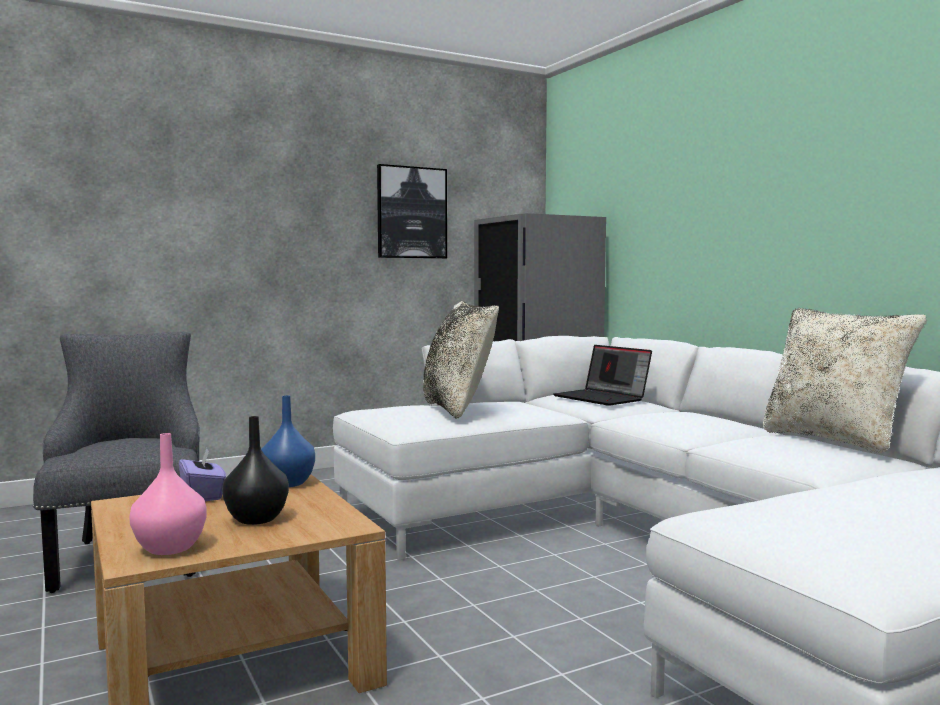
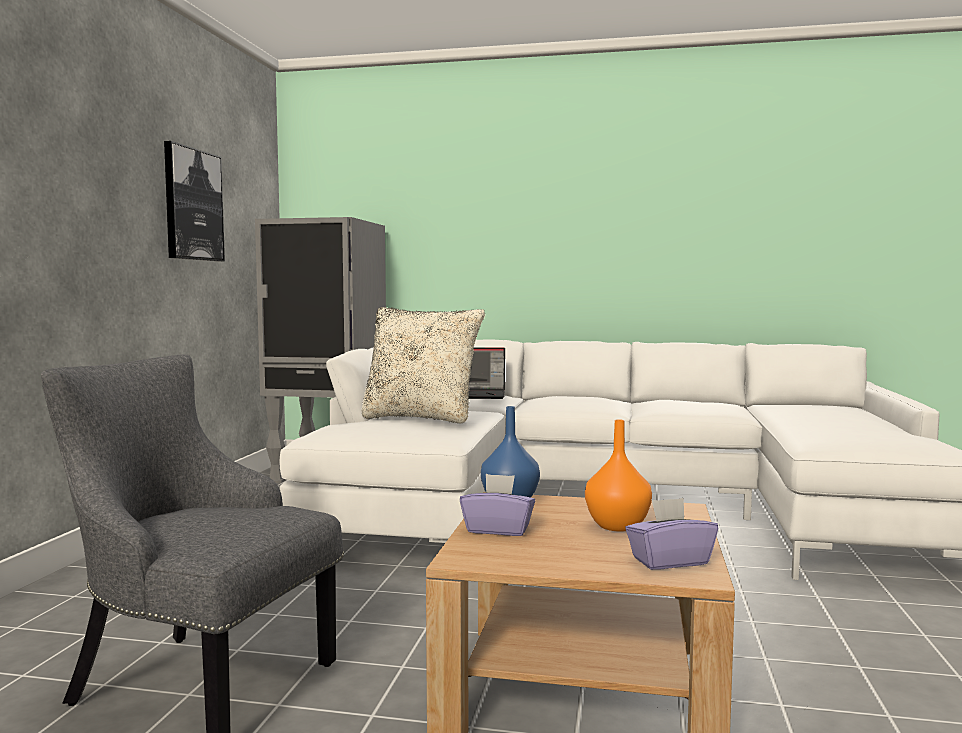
camera: 50 degrees left, 0 degrees up
(168, 548) = (669, 561): pink vase -> purple tissue box
(255, 519) = (616, 526): black vase -> orange vase
(832, 442) = (690, 399): beige pillow -> none

